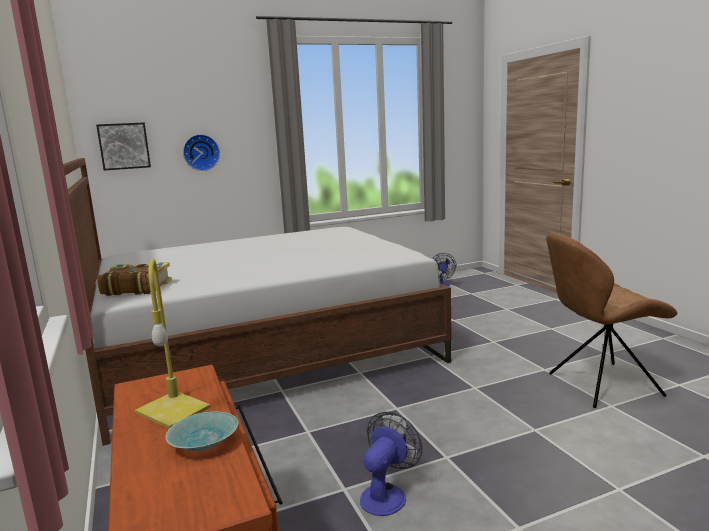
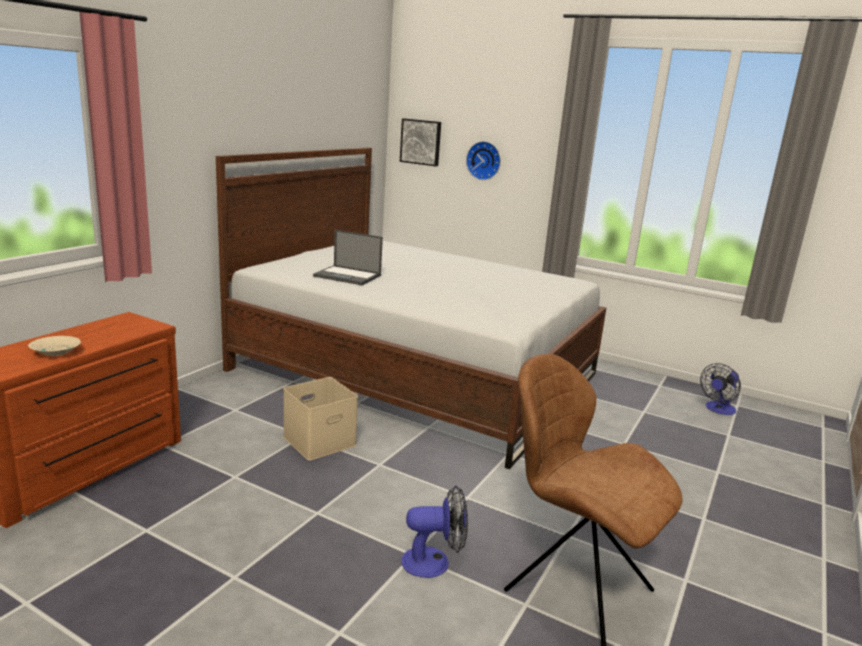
camera: 50 degrees right, 5 degrees up
(136, 288) = (287, 265): book -> none
(171, 410) = (97, 334): yellow table lamp -> none
(202, 443) = (55, 352): turquoise bowl -> beige bowl
(214, 274) = (348, 276): none -> laptop
(327, 425) = (320, 440): none -> beige storage box
(387, 494) = (240, 498): fan -> fan (434, 562)

